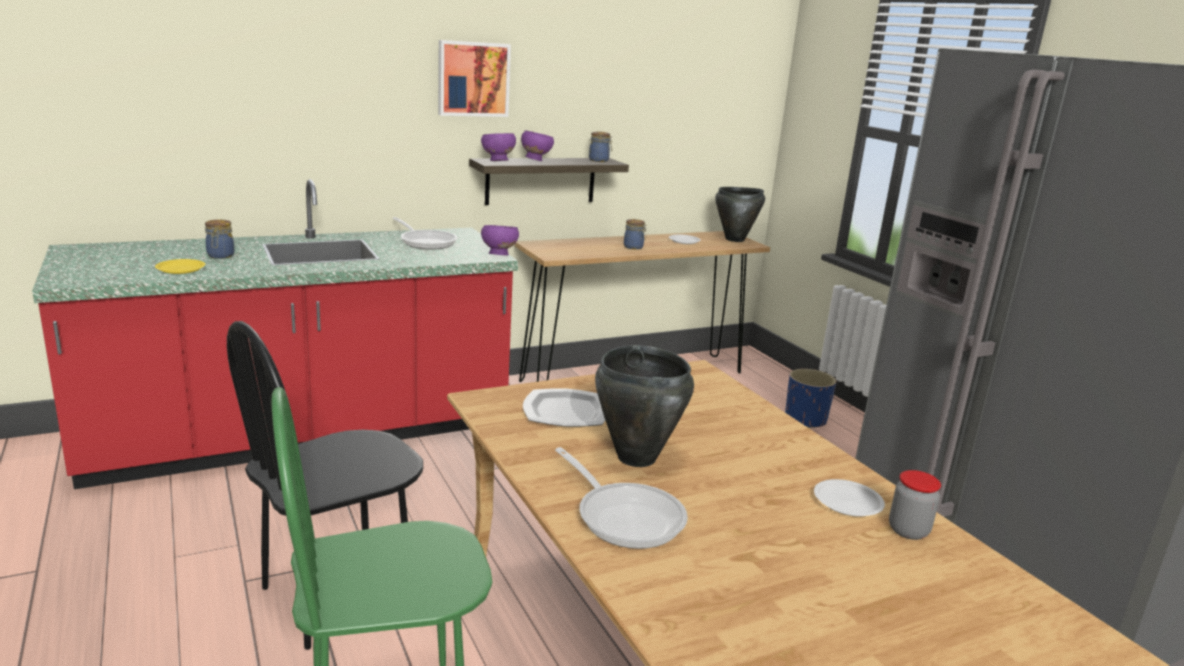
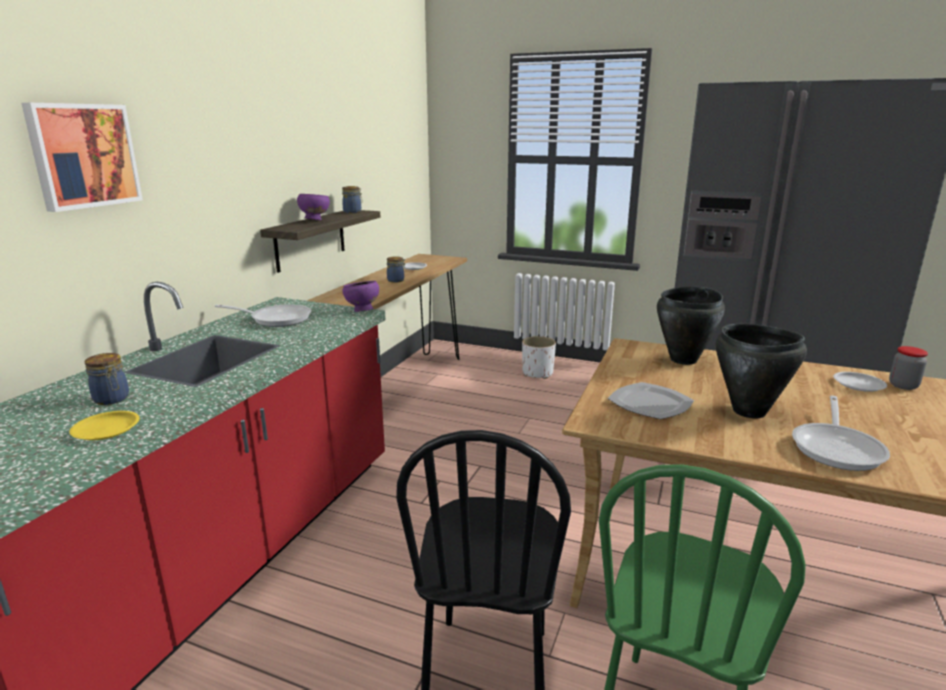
camera: 40 degrees left, 0 degrees up
(473, 79) = (252, 148): picture -> picture (83, 155)
(497, 162) = (294, 227): purple bowl -> none
(625, 516) = (837, 448): frying pan -> frying pan turned 105 degrees clockwise
(735, 239) = (438, 258): black cooking pot -> black cooking pot (684, 360)
(805, 420) = (538, 373): blue planter -> white planter

